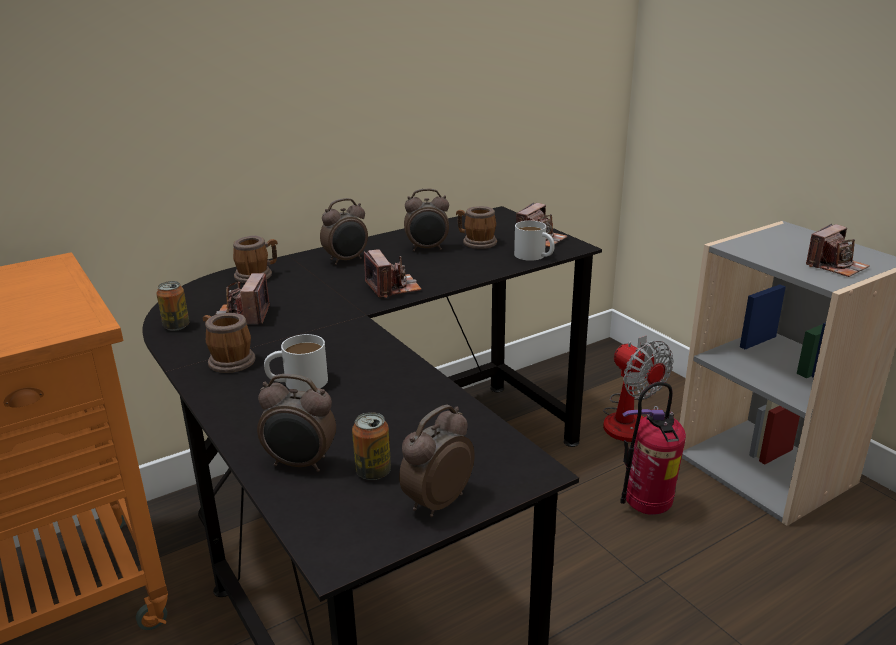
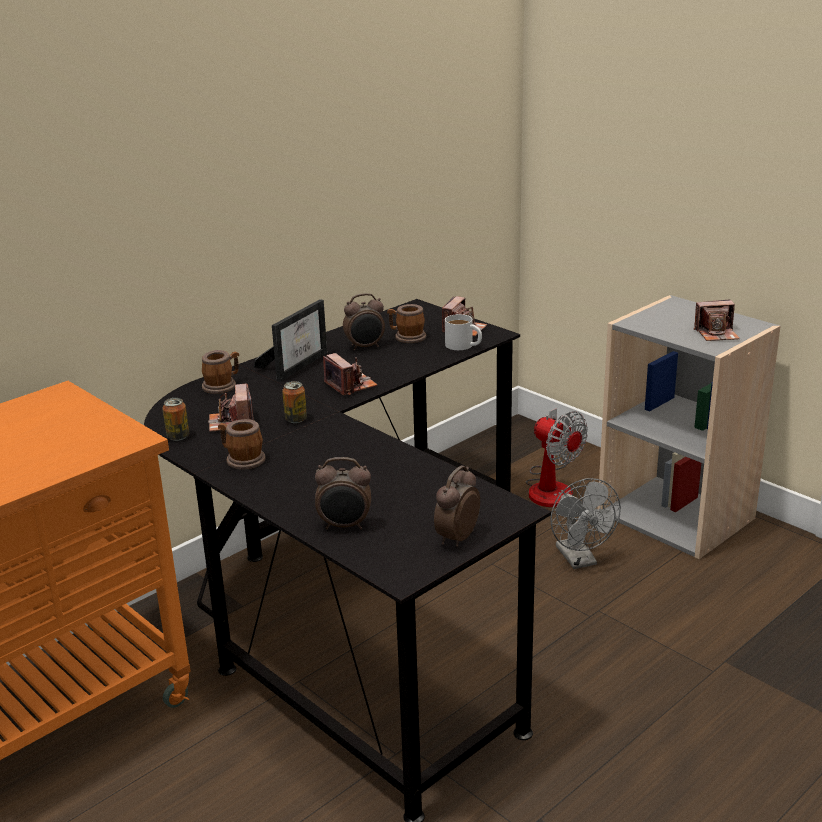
camera: 10 degrees left, 0 degrees up
(297, 382) = (310, 470): white mug -> none
(346, 260) = (297, 364): alarm clock -> picture frame
(373, 472) = (402, 524): can -> can (296, 419)
(646, 508) = (580, 560): fire extinguisher -> grey fan
(836, 266) = (716, 334): camera -> camera turned 45 degrees clockwise

